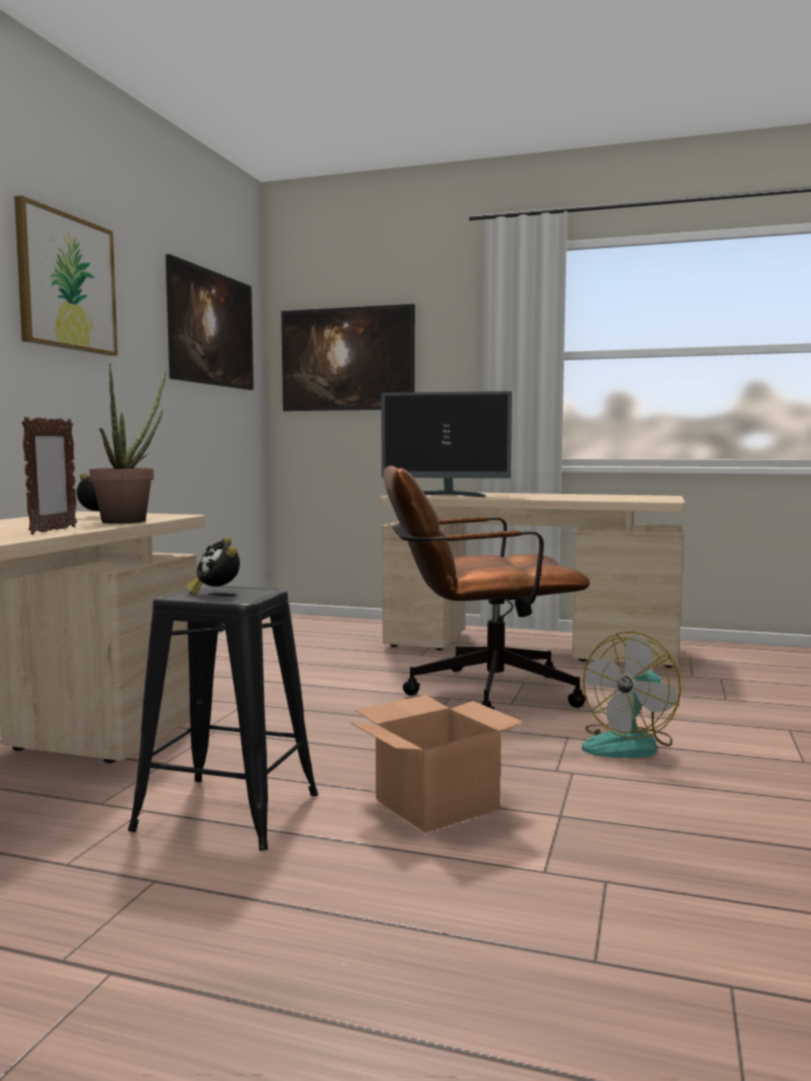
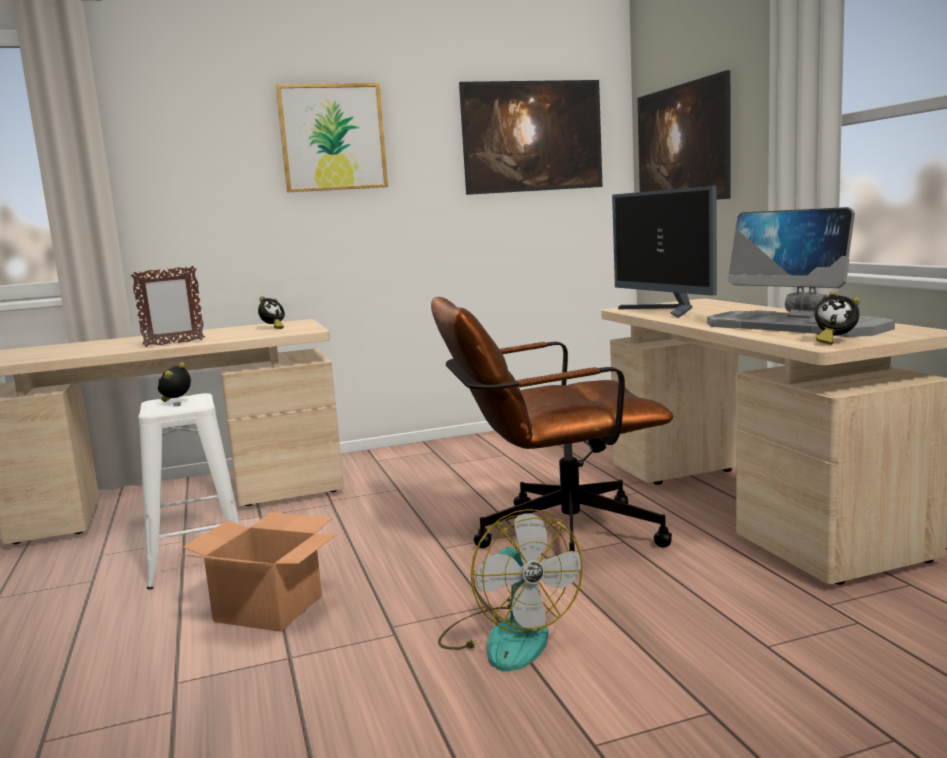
camera: 55 degrees right, 5 degrees up
(130, 520) = (256, 335): potted plant -> none
(227, 812) = (198, 559): black stool -> white stool
(477, 693) = (553, 537): brown office chair -> brown office chair turned 60 degrees counterclockwise
(588, 497) = (796, 326): none -> monitor
(629, 744) = (508, 637): fan -> fan turned 120 degrees counterclockwise
(657, 499) = (834, 341): none -> alarm clock

